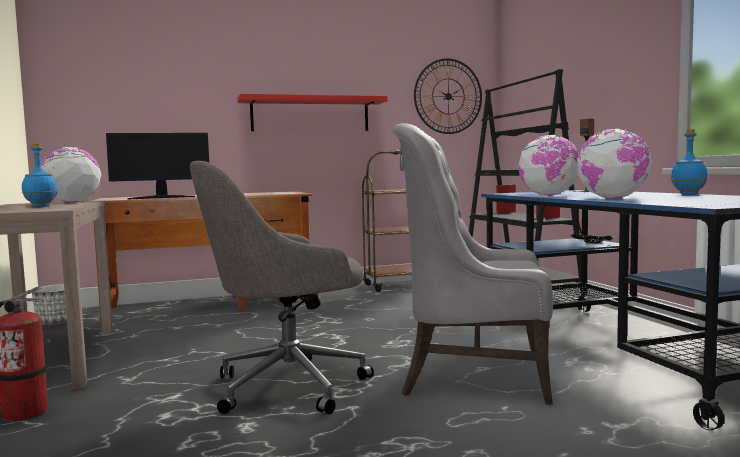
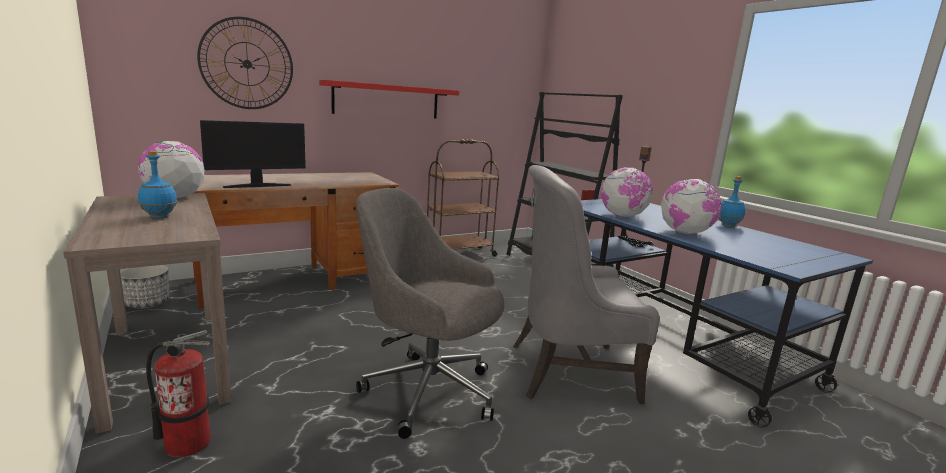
camera: 15 degrees left, 10 degrees up
(288, 387) = (428, 392): grey office chair -> grey office chair turned 60 degrees clockwise
(448, 96) = (504, 91): wall clock -> wall clock (247, 64)

